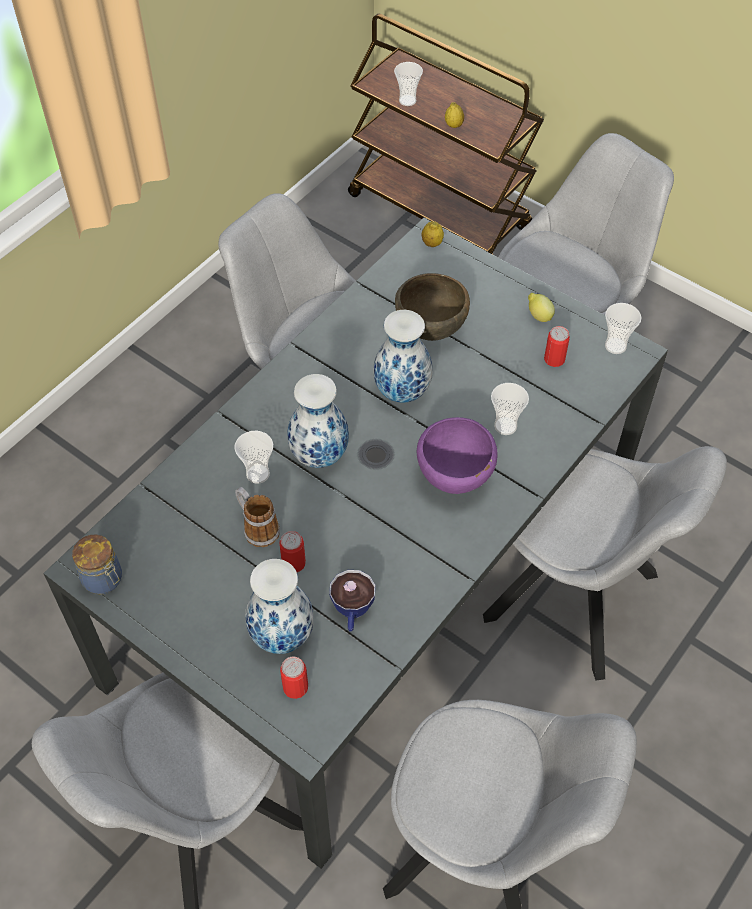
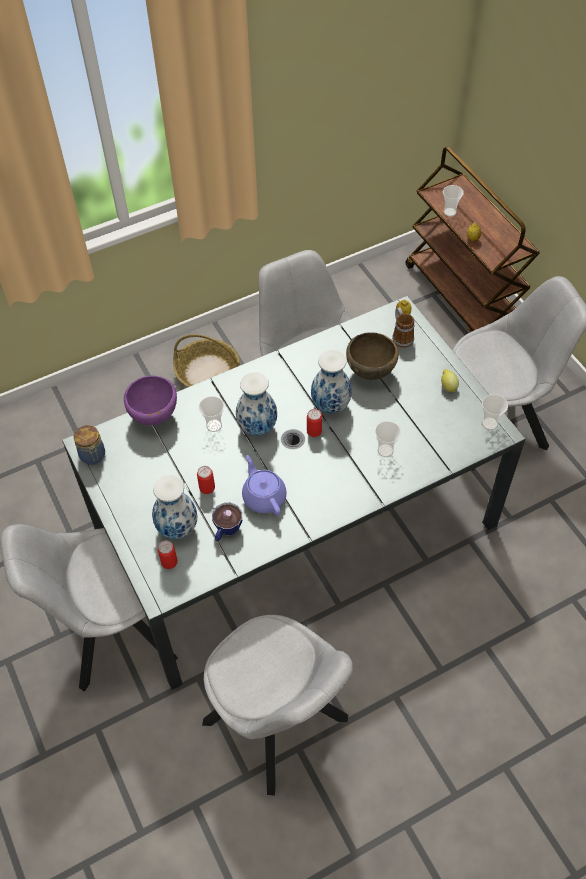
camera: 25 degrees right, 0 degrees up
(154, 417) = (207, 372): none -> basket
(257, 527) = (196, 458): mug -> mug (401, 336)
(378, 546) = (264, 496): none -> purple teapot
(455, 479) = (334, 473): purple bowl -> purple bowl (154, 417)
(554, 359) = (442, 418): can -> can (314, 431)
(576, 598) = (421, 590): grey chair -> none

